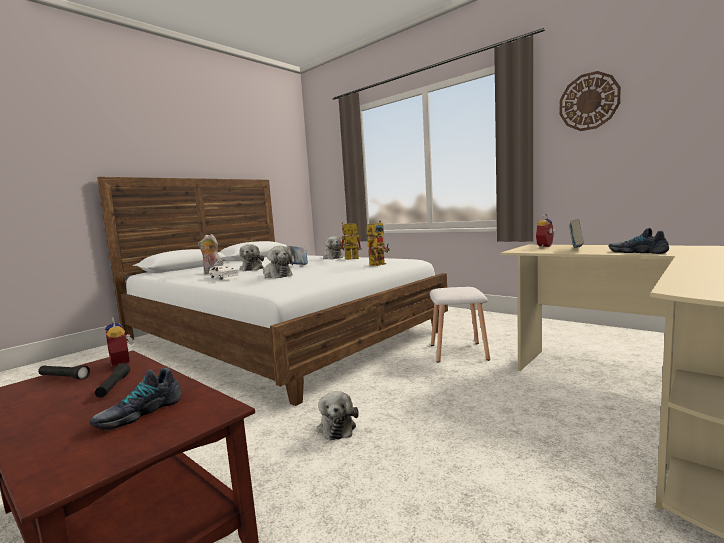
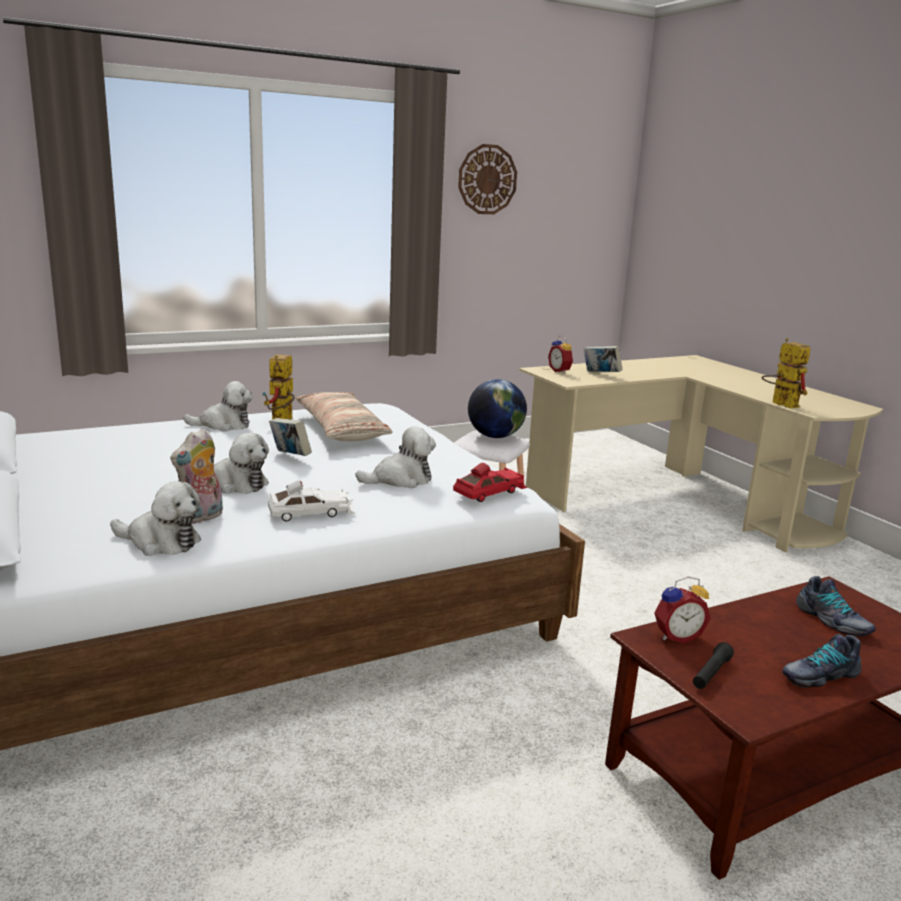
camera: 70 degrees left, 10 degrees up
(113, 387) = (759, 637): black flashlight -> none
(272, 285) = (490, 492): none -> red toy car
(336, 427) = (625, 625): plush toy -> plush toy (160, 542)
(352, 263) = (340, 430): none -> pillow
(378, 264) = (395, 423): toy robot -> toy robot (779, 403)
(462, 289) = (495, 436): none -> globe
(637, 252) = (652, 374): shoe -> shoe (819, 675)

